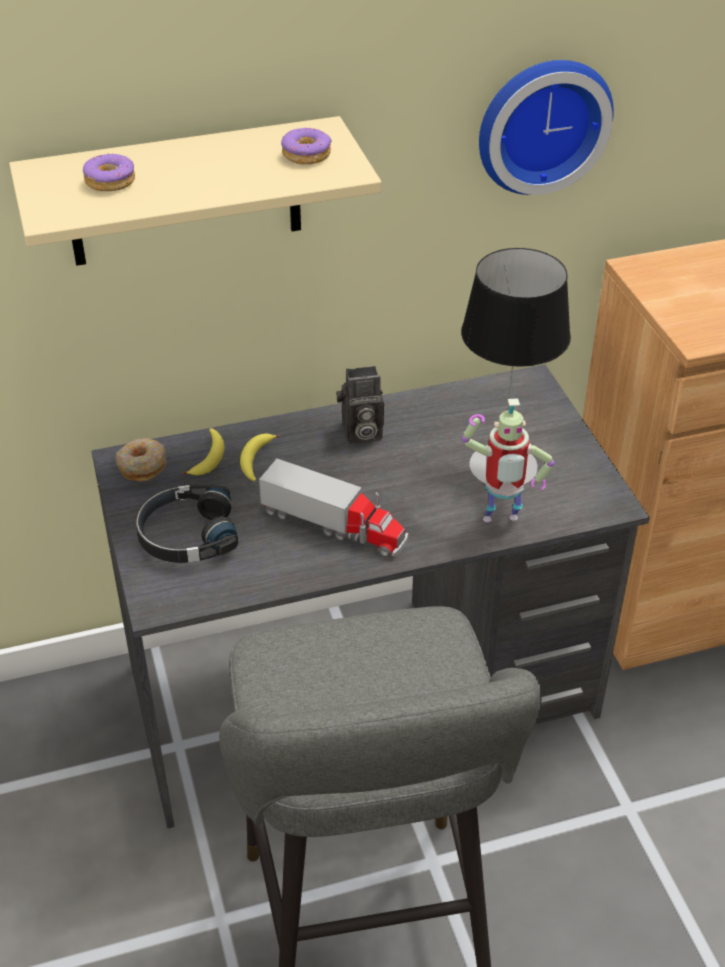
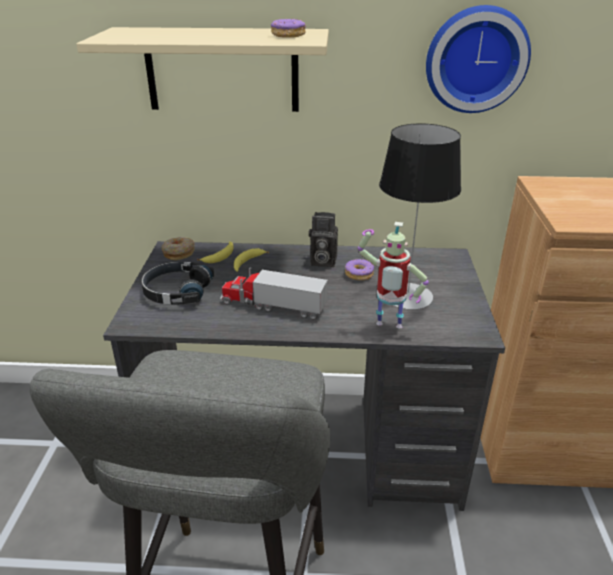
camera: 20 degrees right, 10 degrees down
(110, 181) = (155, 34): donut -> donut (359, 274)
(335, 525) = (272, 305): toy truck -> toy truck turned 150 degrees clockwise

